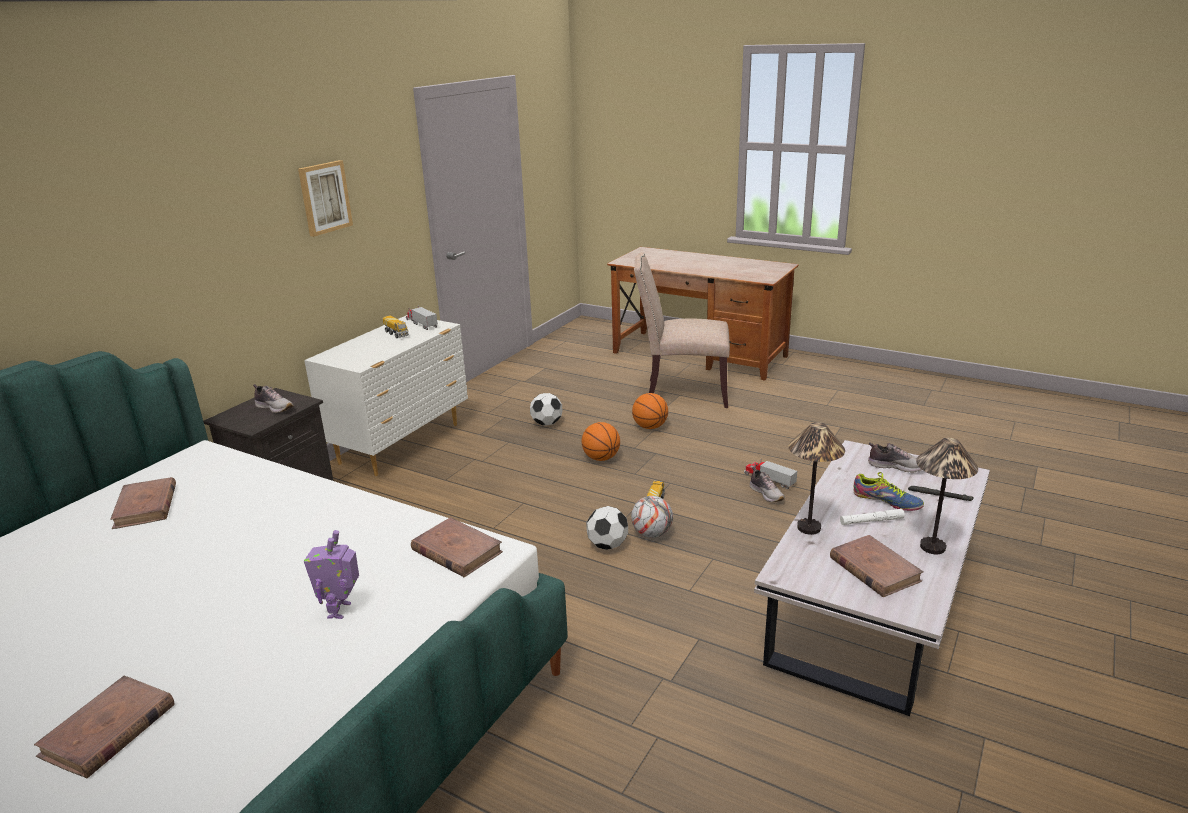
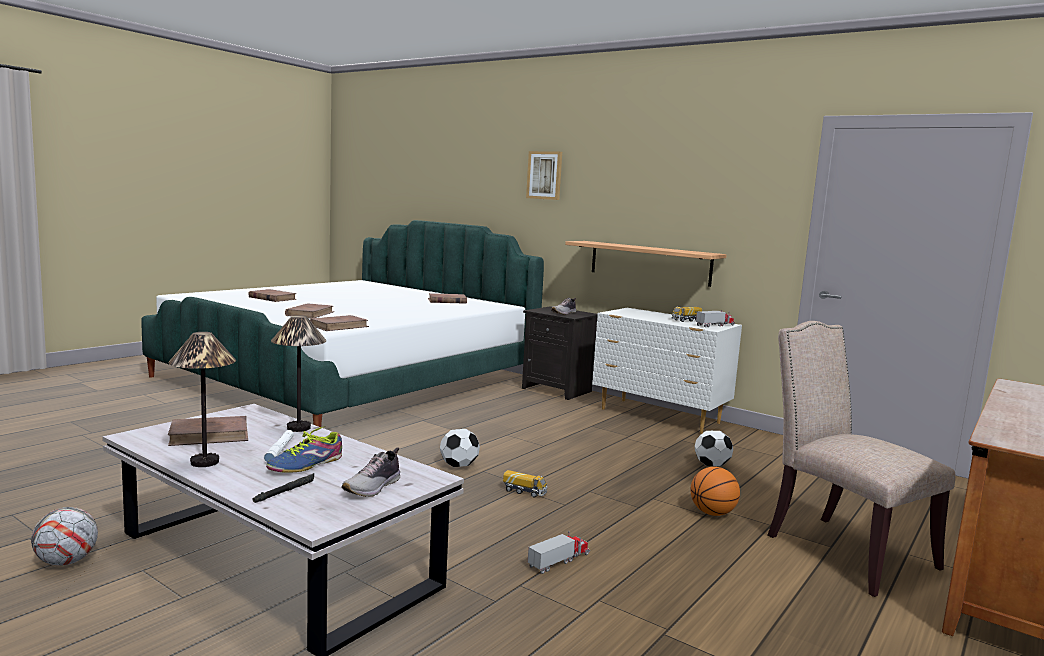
camera: 95 degrees right, 15 degrees down
(309, 294) = (649, 263): none -> shelf
(324, 197) = (685, 194): picture -> picture (544, 175)
(341, 610) = (310, 314): toy robot -> brown book
(601, 458) = (627, 480): basketball -> none
(652, 534) = (467, 484): football -> football (66, 562)
(682, 392) = (842, 550): beige chair -> beige chair turned 45 degrees counterclockwise
(767, 494) = (523, 552): shoe -> none

